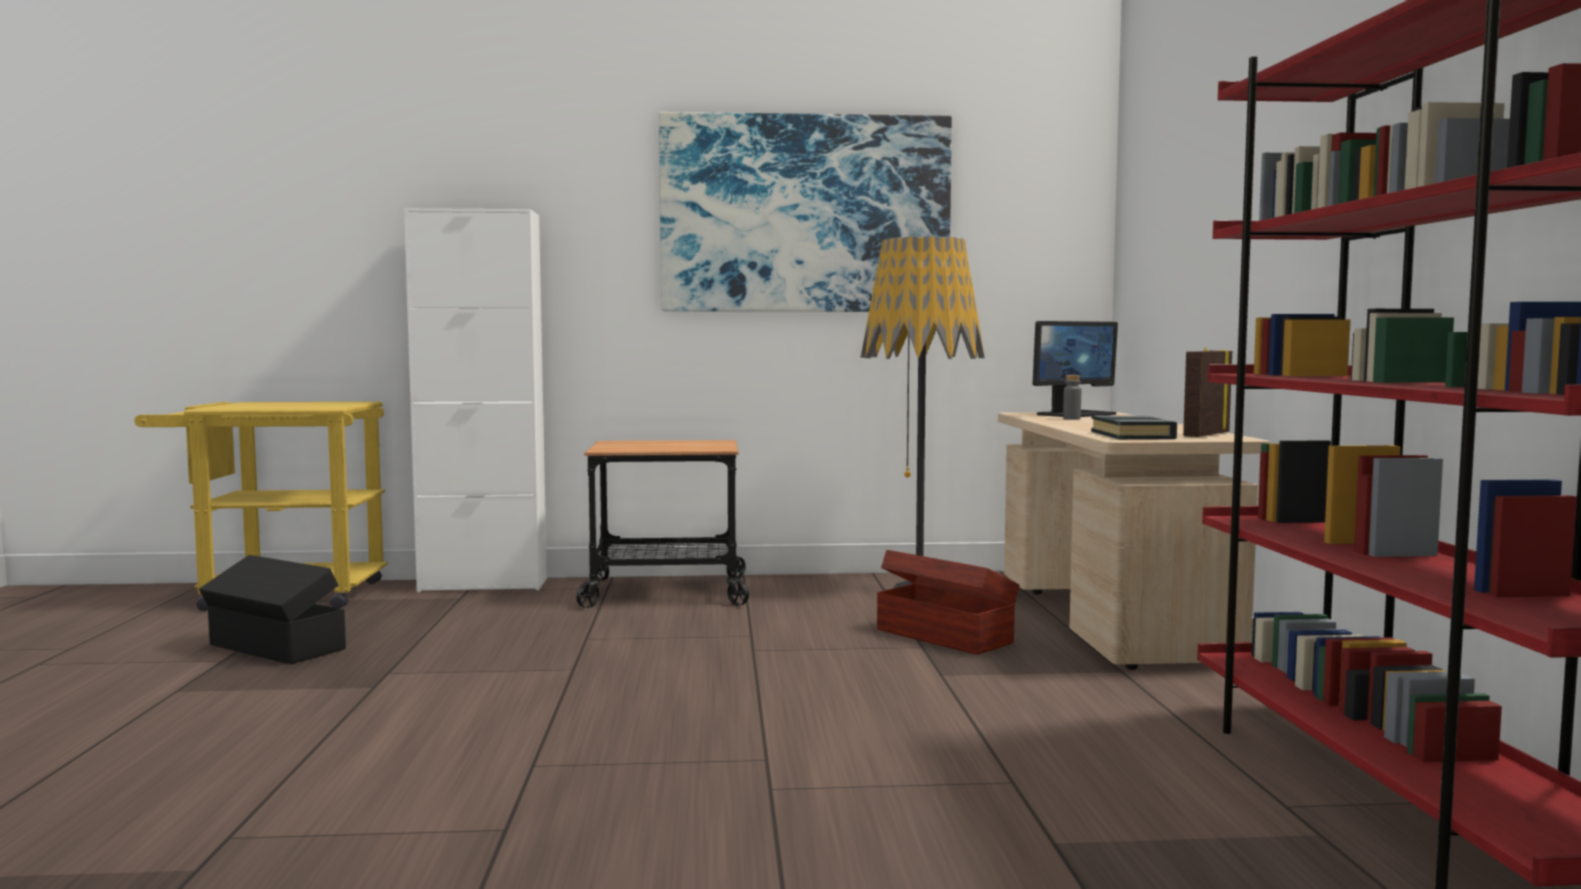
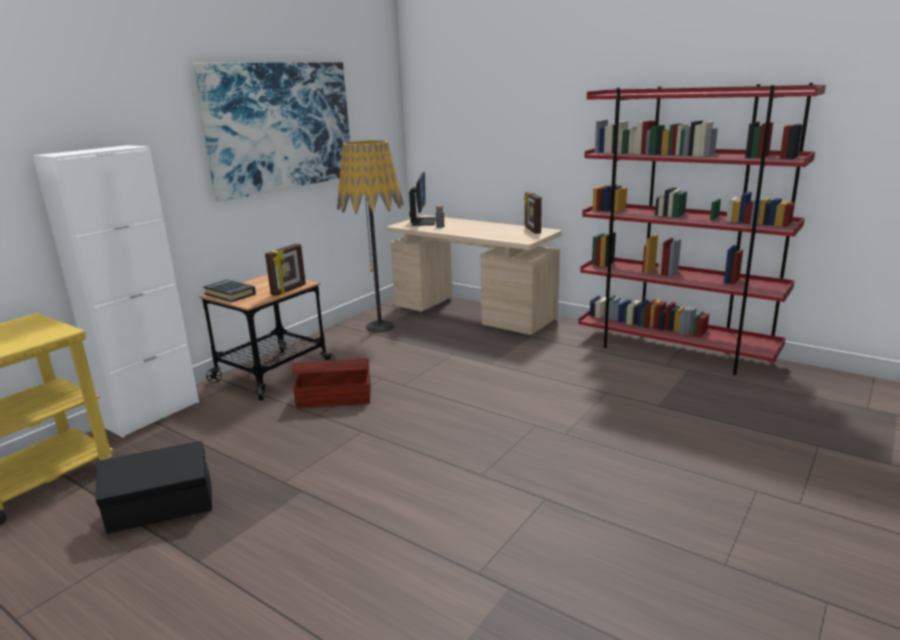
camera: 50 degrees left, 15 degrees up
(682, 450) = (289, 290): none -> picture frame
(944, 636) = (447, 345): brown storage box -> brown storage box (333, 397)
(1133, 435) = (516, 237): black book -> black book (230, 294)

